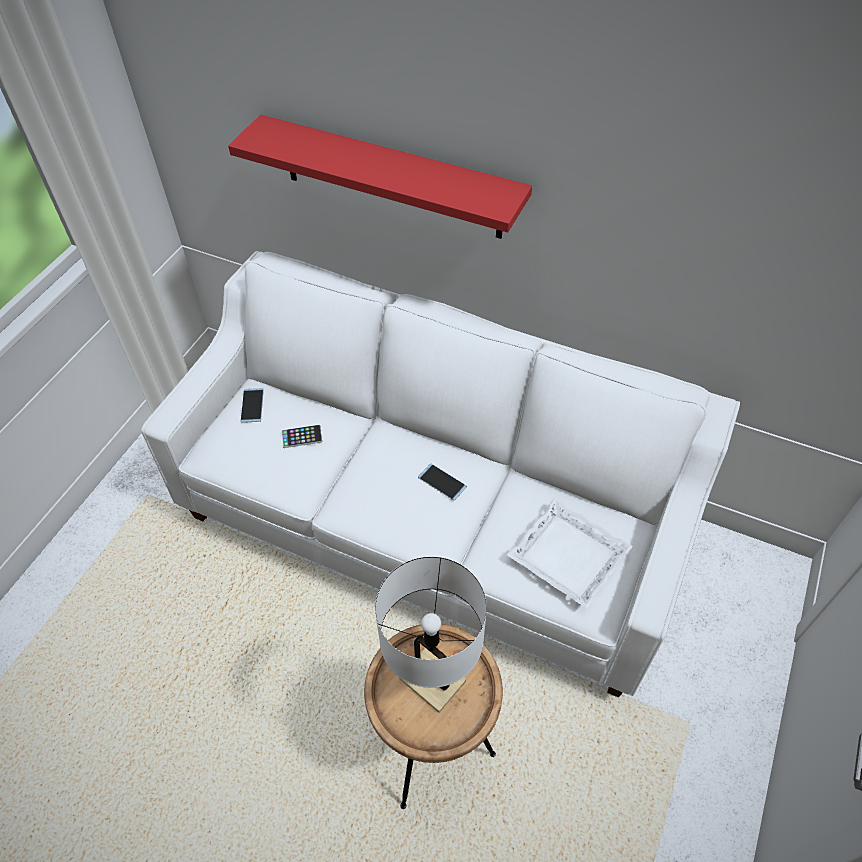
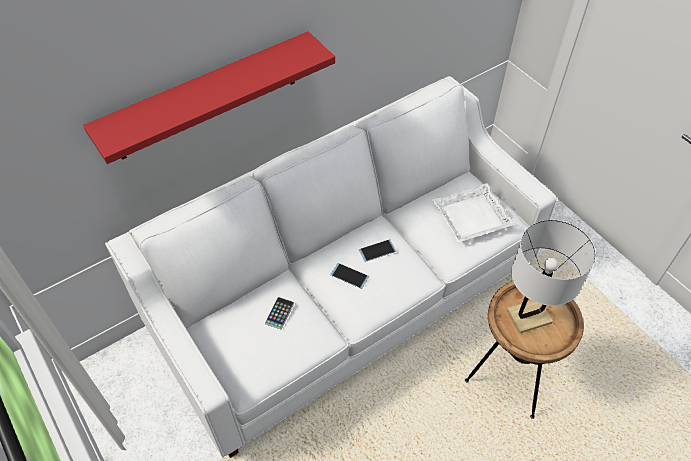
camera: 60 degrees left, 0 degrees up
(252, 405) = (223, 333): phone -> phone (349, 276)

